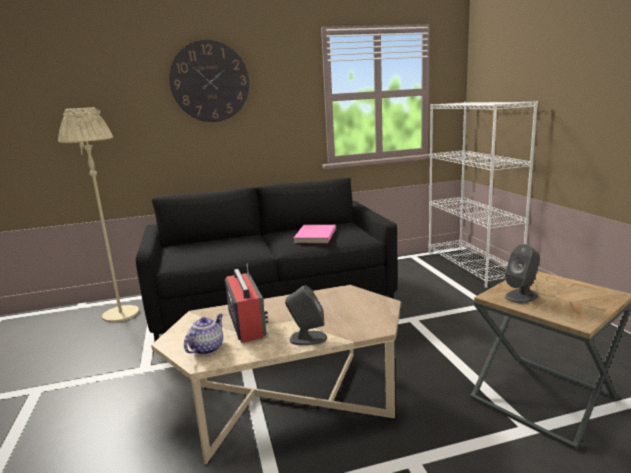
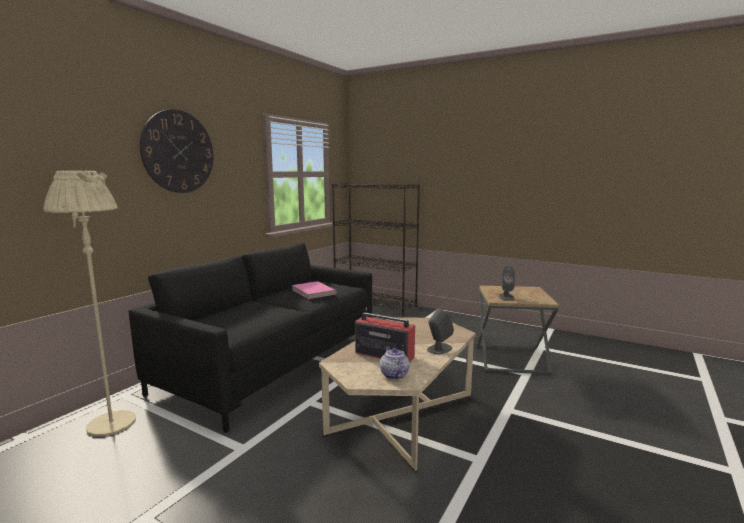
camera: 45 degrees left, 5 degrees down
(472, 265) = (375, 304): white bookcase -> black bookcase

